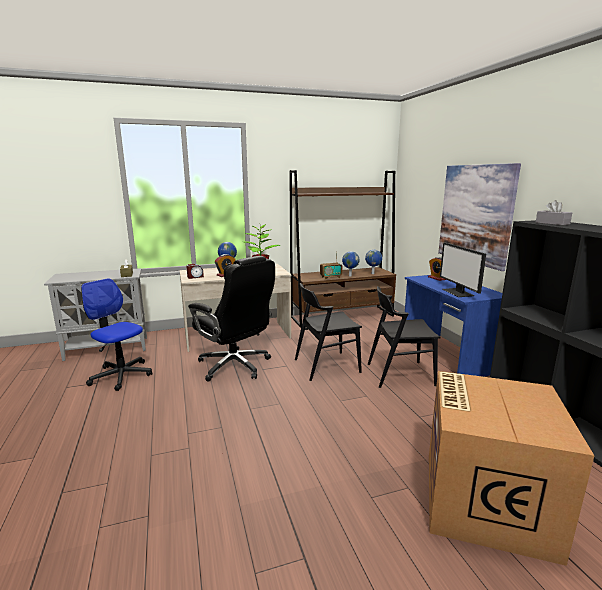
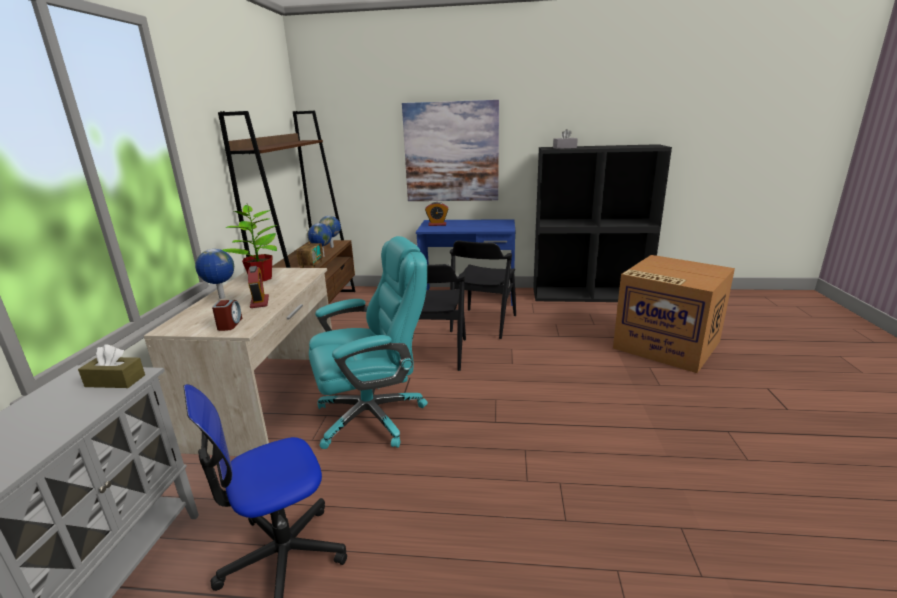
camera: 65 degrees left, 5 degrees up
(235, 366) = (373, 416): black office chair -> turquoise office chair
(458, 292) = (488, 227): monitor -> none

